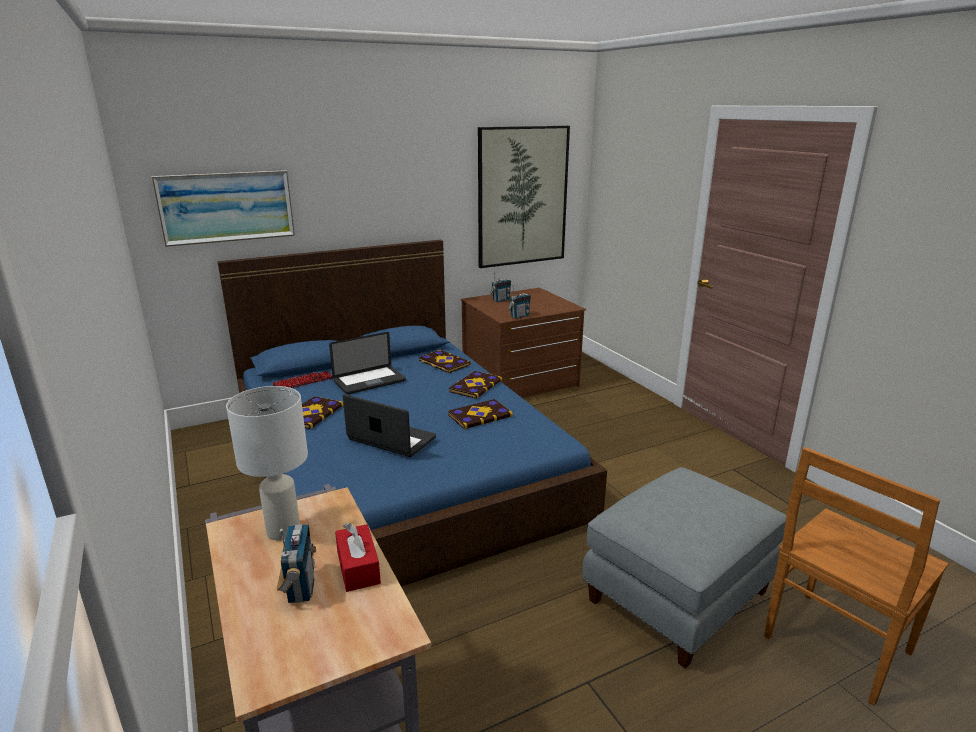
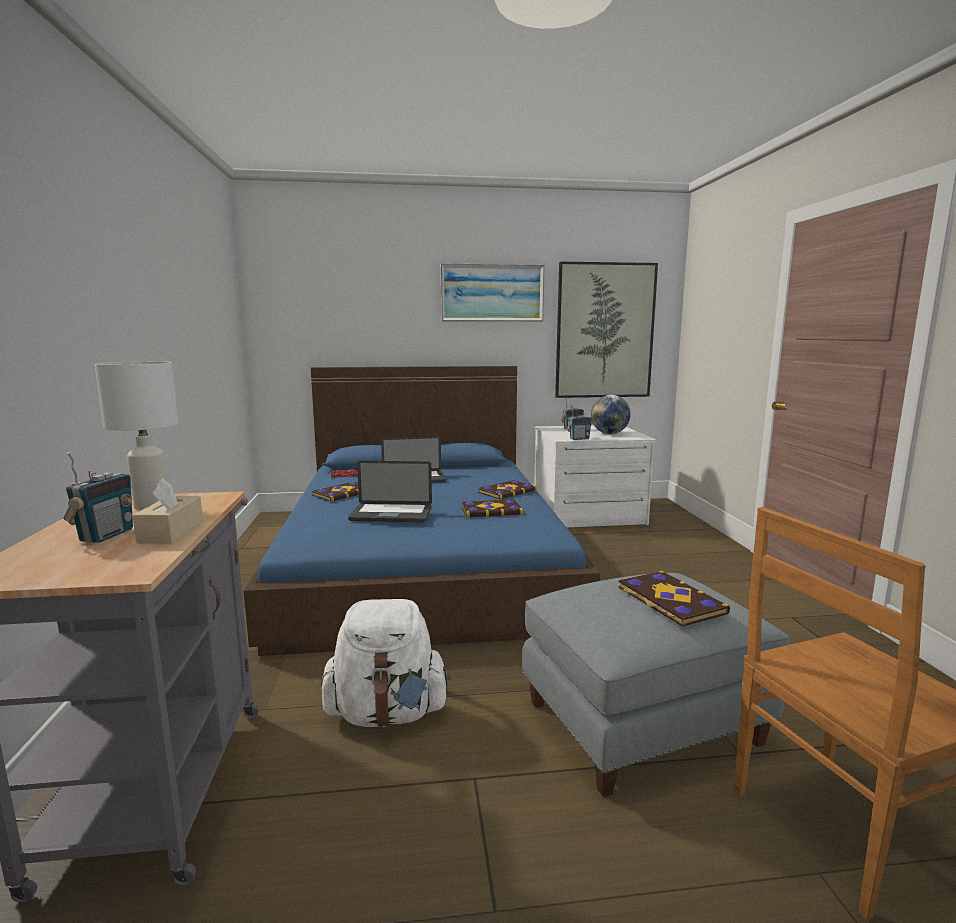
camera: 20 degrees right, 10 degrees down
(227, 207) = (324, 322): picture -> picture (492, 293)
(358, 567) = (171, 532): red tissue box -> beige tissue box
(391, 439) = (391, 514): laptop -> laptop turned 135 degrees clockwise
(443, 363) = (492, 474): book -> book (669, 600)
(480, 643) = (387, 713): none -> white backpack
(520, 380) = (588, 514): brown dresser -> white dresser
(540, 304) = (609, 433): none -> globe

